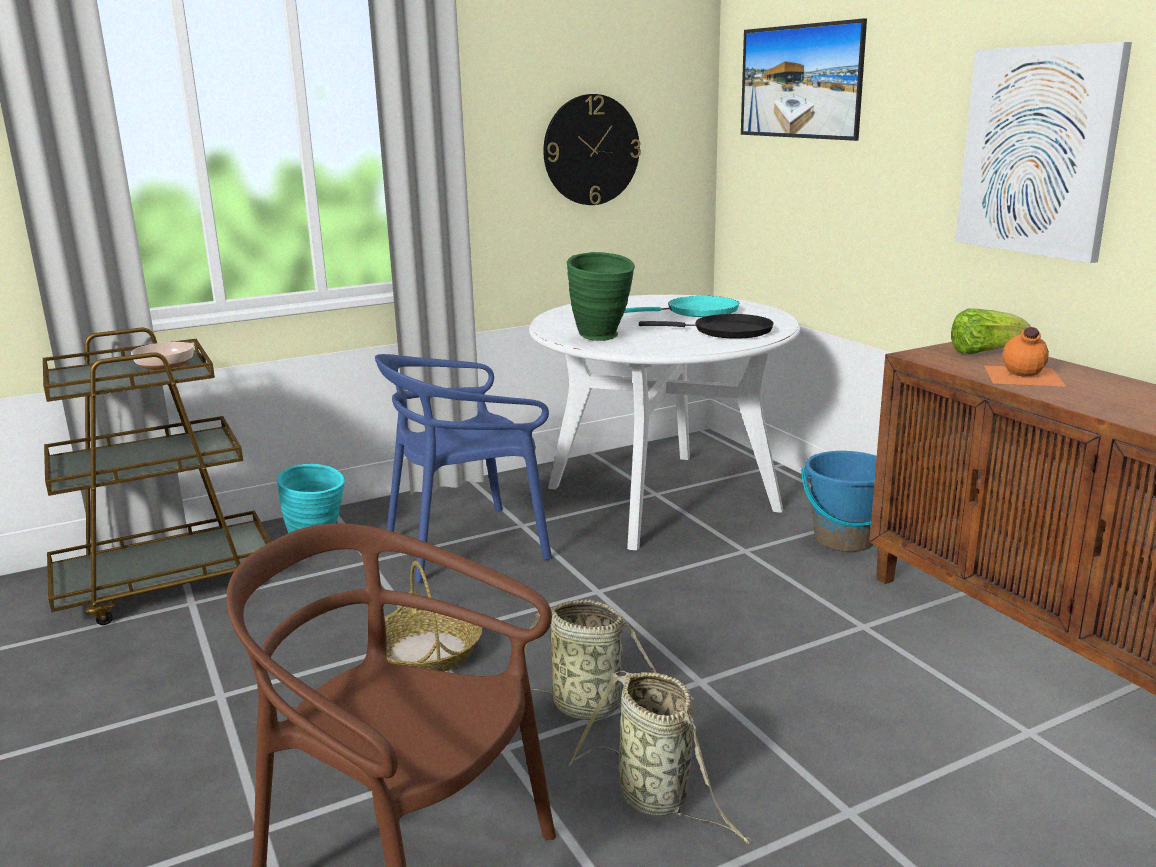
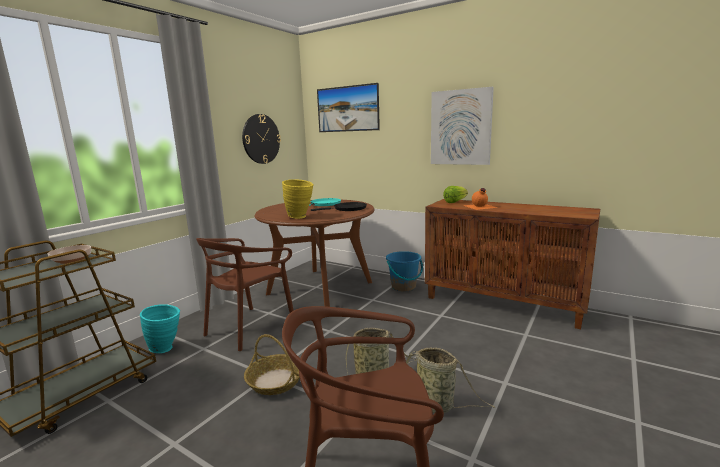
camera: 30 degrees left, 5 degrees down
(467, 545) = (249, 328): blue chair -> brown chair
(602, 338) = (300, 217): green vase -> yellow vase
(662, 498) = (320, 288): white dining table -> brown dining table

